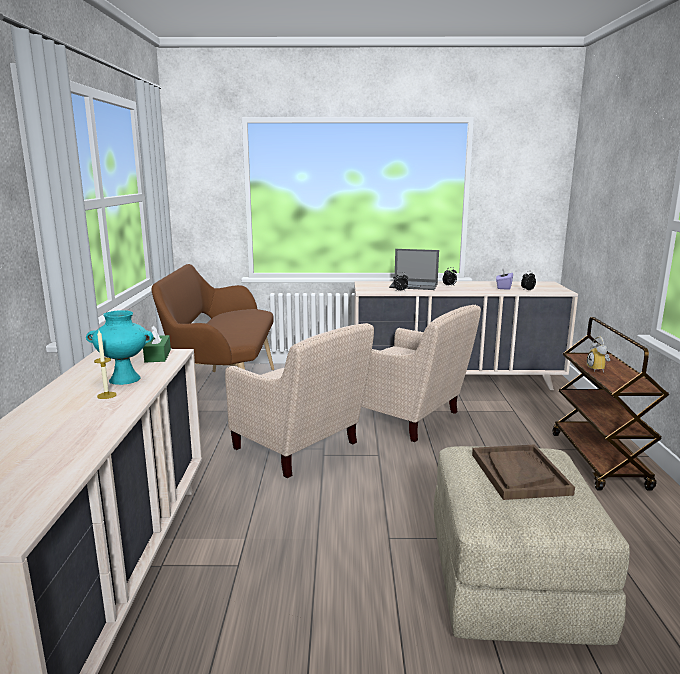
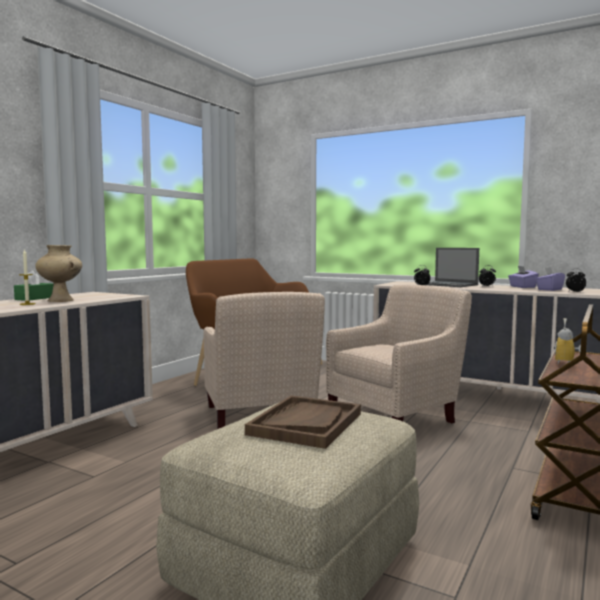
camera: 30 degrees right, 10 degrees down
(125, 379) = (61, 300): turquoise vase -> beige vase
(158, 356) = (115, 295): green tissue box -> green tissue box (34, 298)
(411, 419) = (396, 416): beige armchair -> beige armchair turned 105 degrees counterclockwise
(476, 284) = (522, 287): none -> purple tissue box

